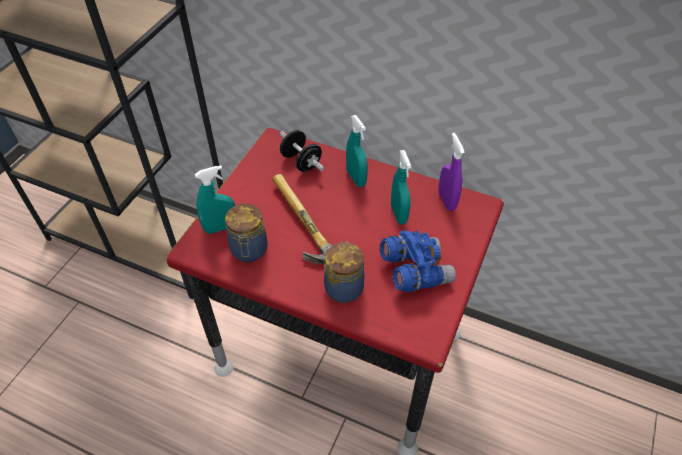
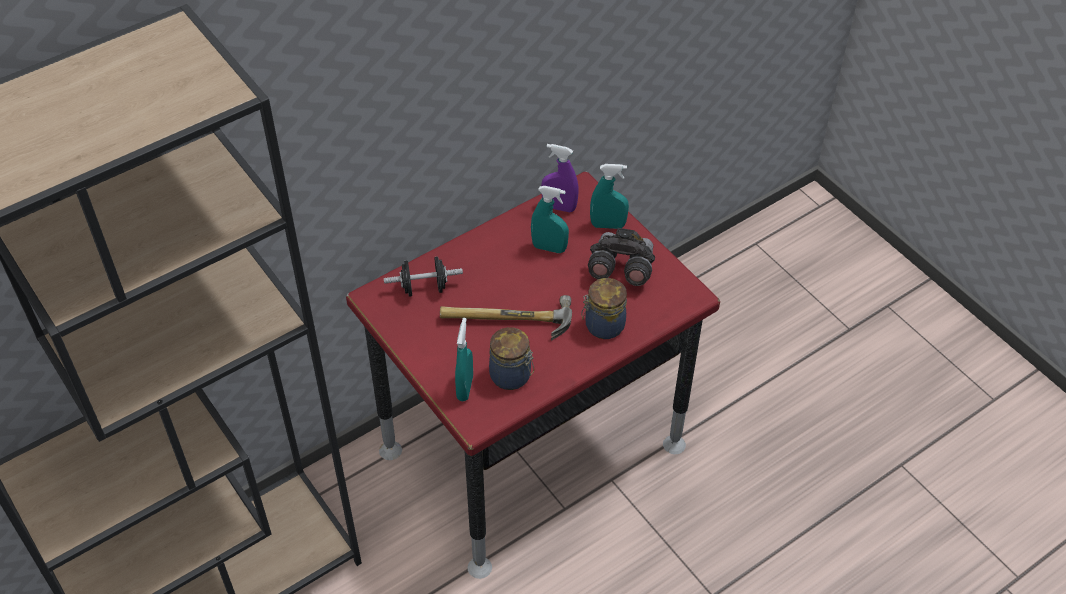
camera: 60 degrees left, 0 degrees up
(356, 178) = (481, 257): turquoise spray bottle -> turquoise spray bottle (608, 225)
(414, 271) = (620, 269): blue binoculars -> grey binoculars

